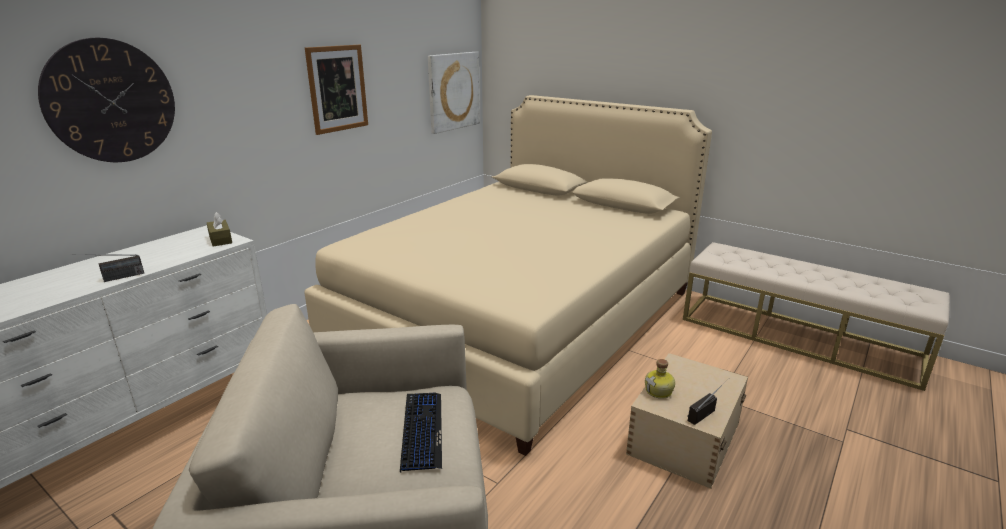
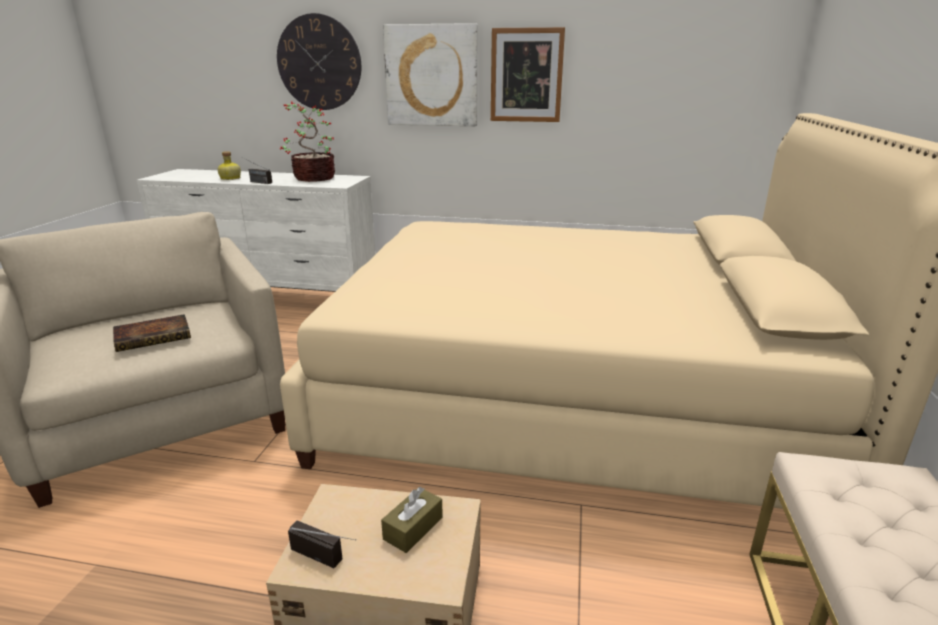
camera: 65 degrees right, 0 degrees up
(163, 248) = (313, 178): none -> potted plant
(220, 239) = (340, 183): brown tissue box -> brown tissue box (413, 528)
(422, 430) = (155, 336): keyboard -> book
(453, 91) = (723, 101): picture -> picture (431, 76)
(659, 391) = (364, 503): bottle -> bottle (230, 178)

